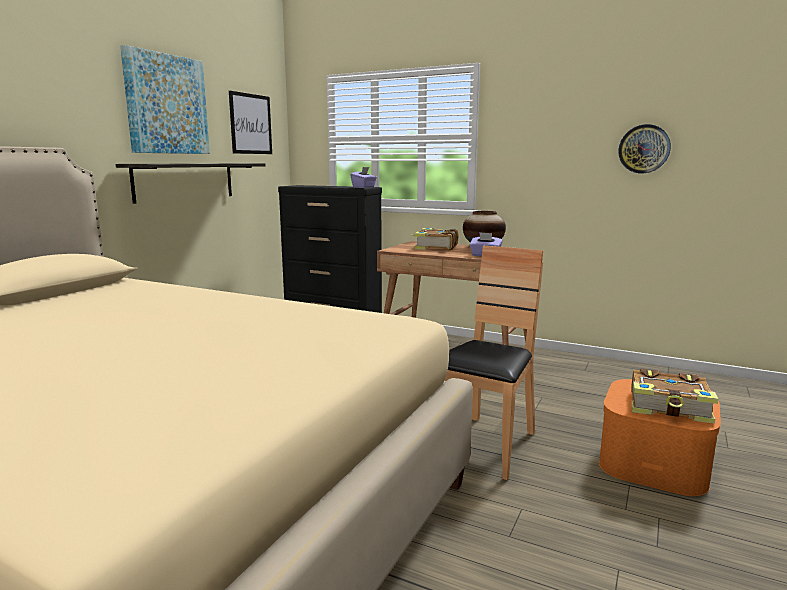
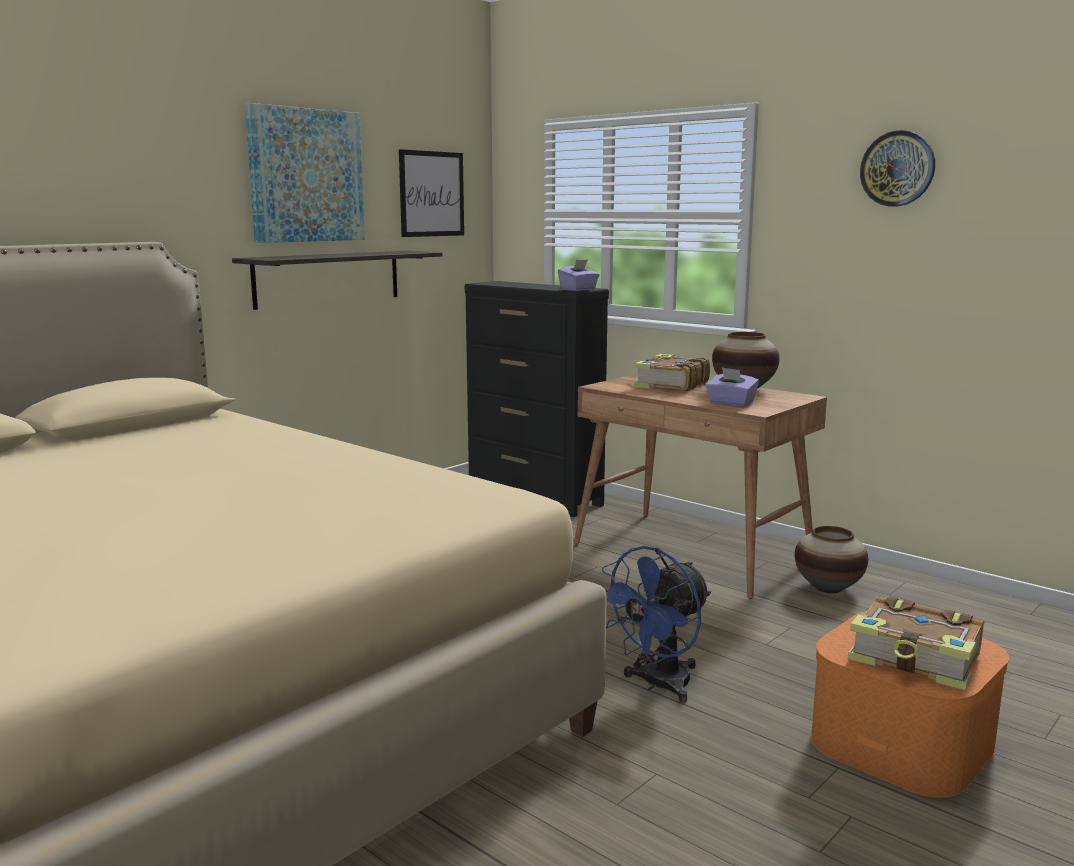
camera: 15 degrees right, 0 degrees up
(485, 446) = (658, 685): brown chair -> blue fan
(549, 370) = (828, 588): none -> vase
(644, 149) = (1006, 243): wall clock -> wall clock (897, 168)

